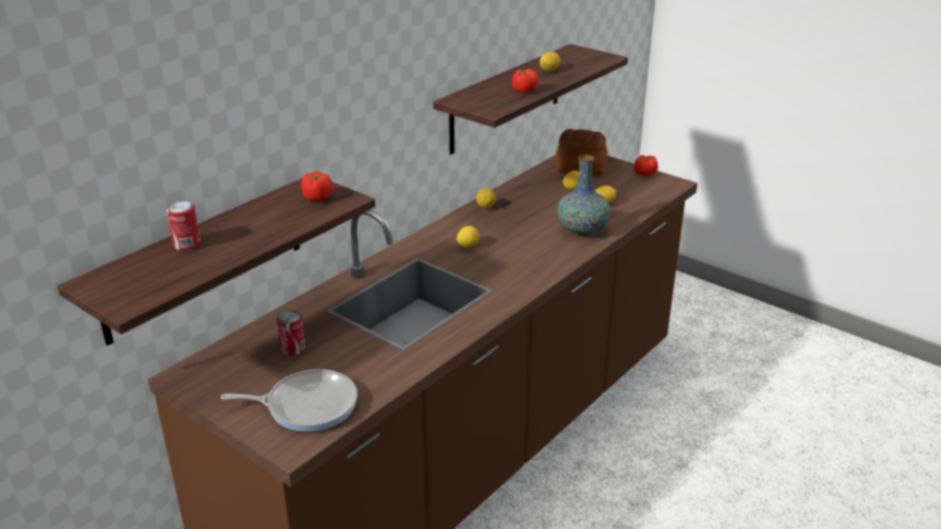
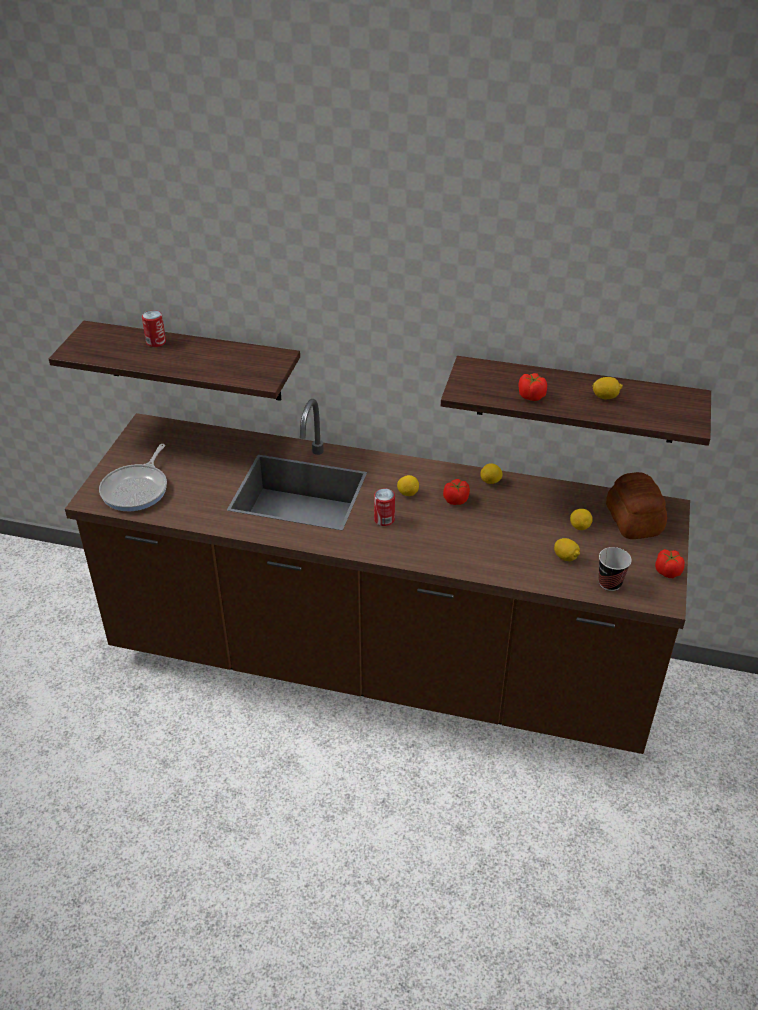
camera: 65 degrees right, 10 degrees up
(293, 349) = (200, 458): can -> can (384, 519)
(307, 405) = (137, 489): frying pan -> frying pan turned 45 degrees clockwise
(317, 197) = (258, 367): tomato -> tomato (456, 500)
(582, 230) = (493, 556): vase -> none
(644, 196) = (609, 583): none -> cup

